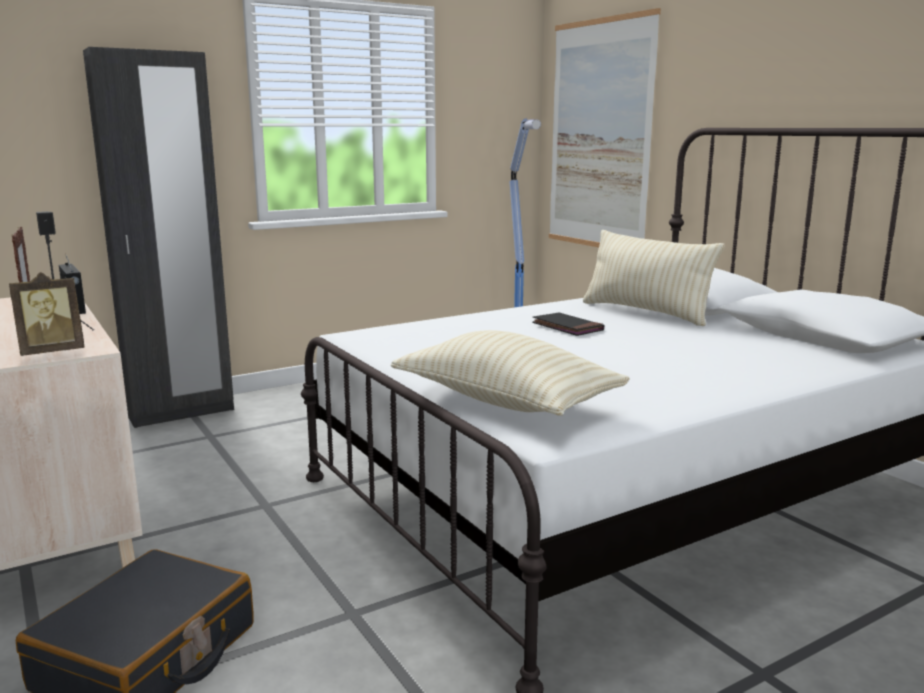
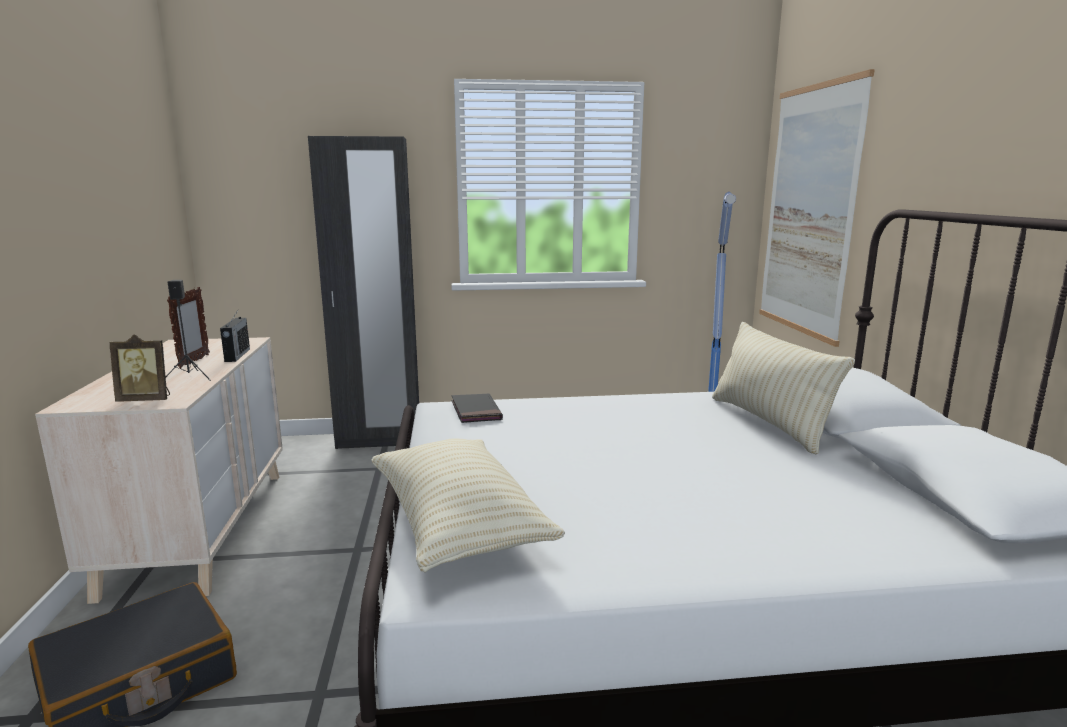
camera: 25 degrees right, 0 degrees up
(567, 327) = (653, 431): black book -> black book (476, 411)

